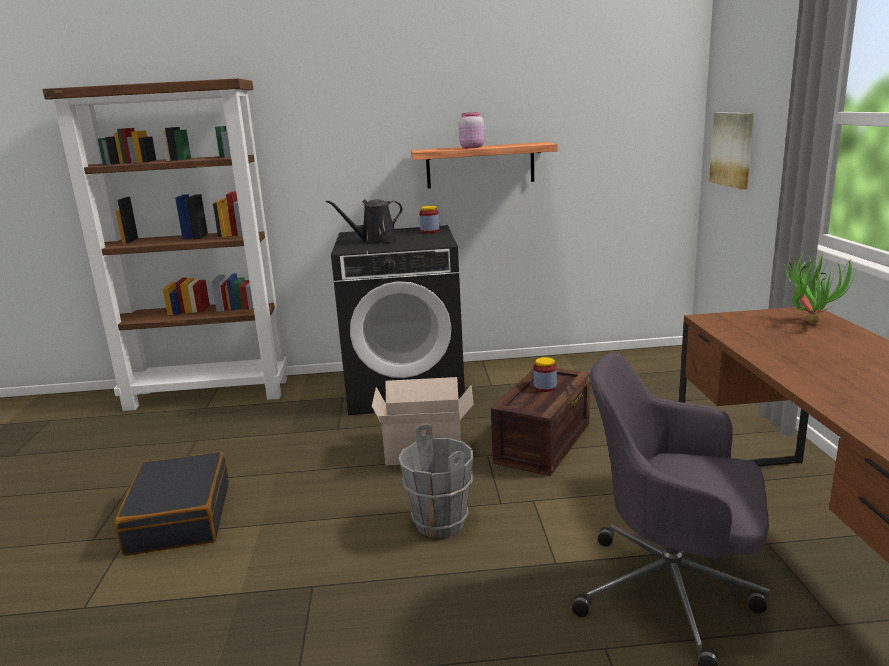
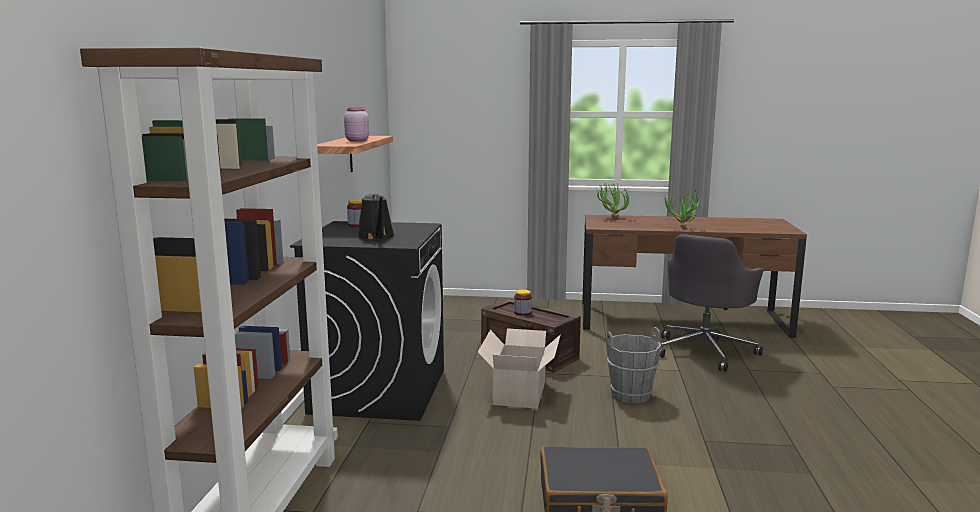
camera: 80 degrees left, 5 degrees down
(733, 149) = (441, 137): picture -> none
(790, 370) = (682, 228): none -> potted plant

